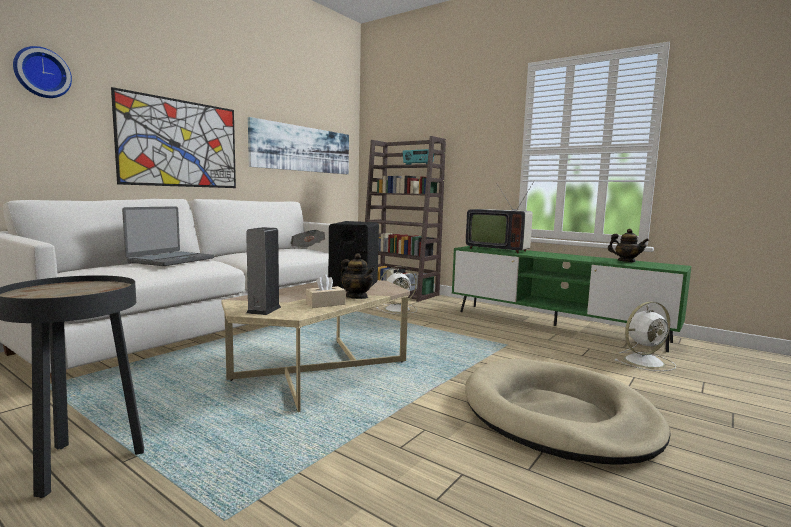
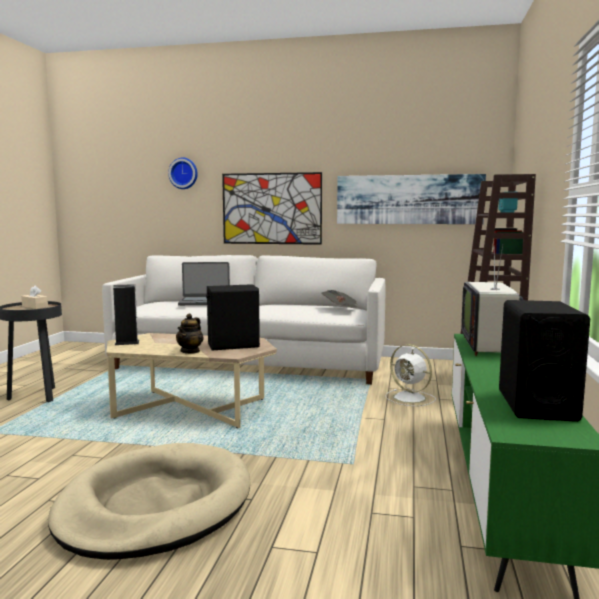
camera: 65 degrees right, 0 degrees up
(325, 304) = (157, 349): beige tissue box -> beige tissue box (35, 306)
(626, 261) = (536, 405): teapot -> black speaker
(645, 361) = (405, 564): white fan -> none

